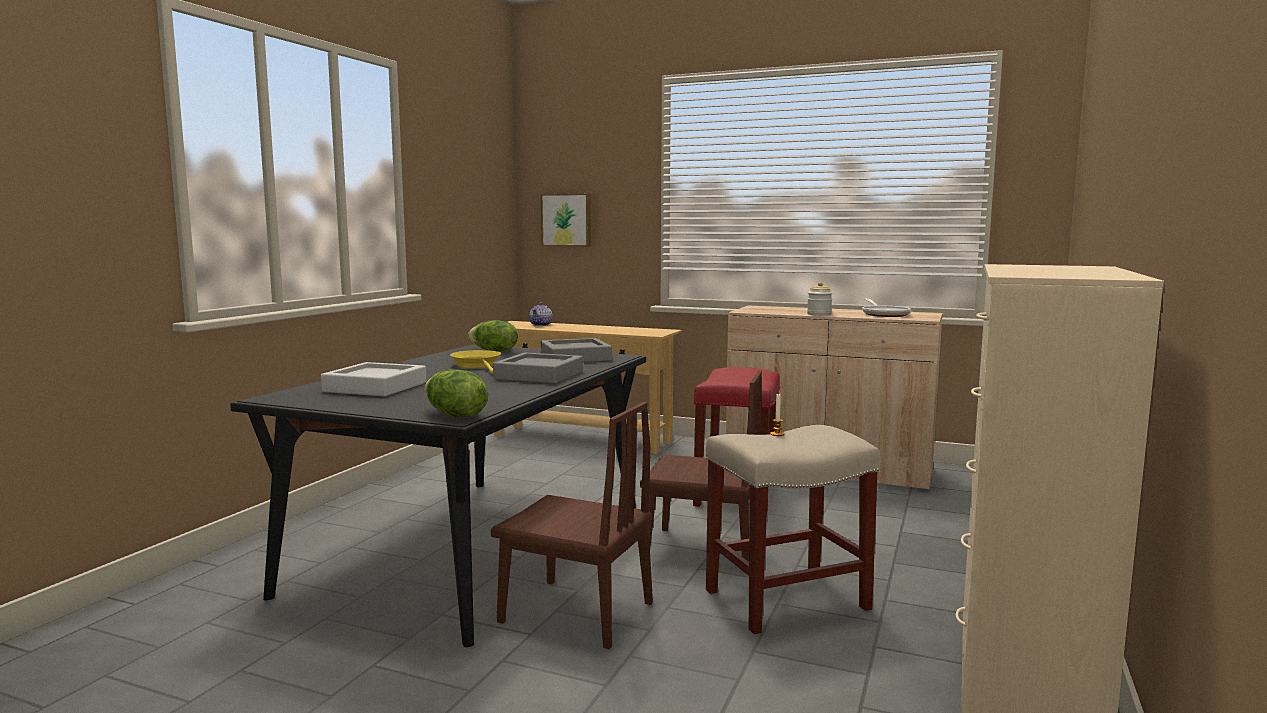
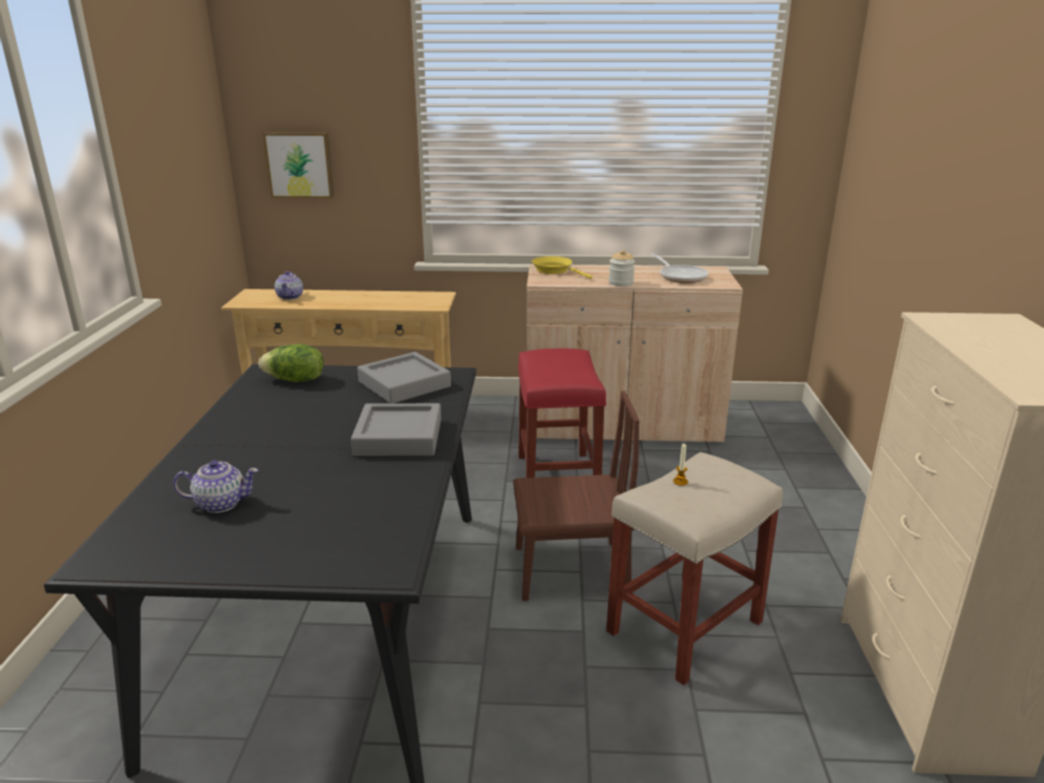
camera: 20 degrees left, 15 degrees up
(375, 387) = (220, 503): grey tray -> teapot
(455, 415) = (382, 563): lettuce -> none
(478, 365) = (305, 421): yellow frying pan -> yellow frying pan (555, 270)
(576, 612) = (501, 699): brown chair -> none

